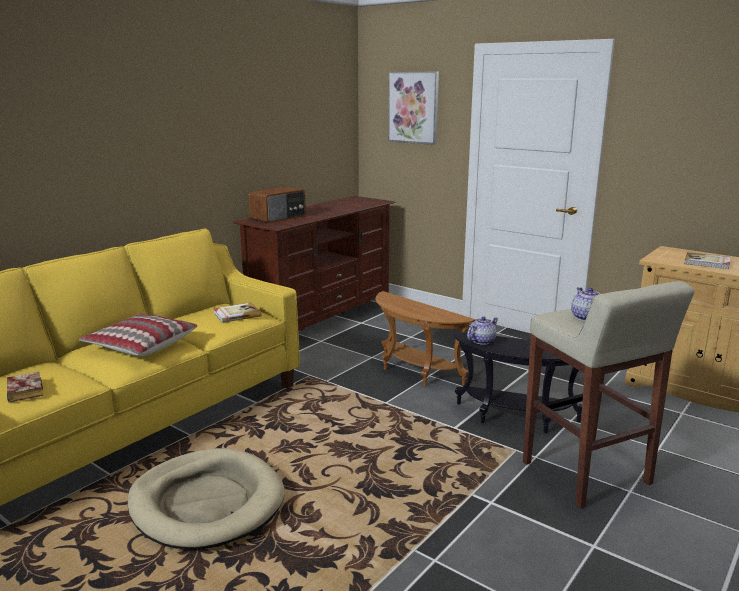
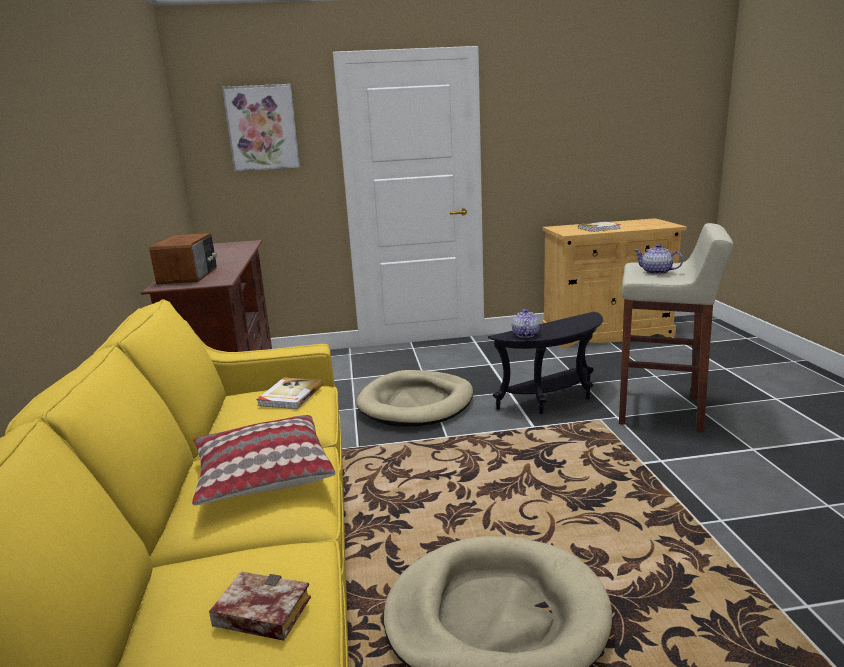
camera: 45 degrees left, 0 degrees up
(414, 372) = (416, 403): brown side table -> beige dog bed

